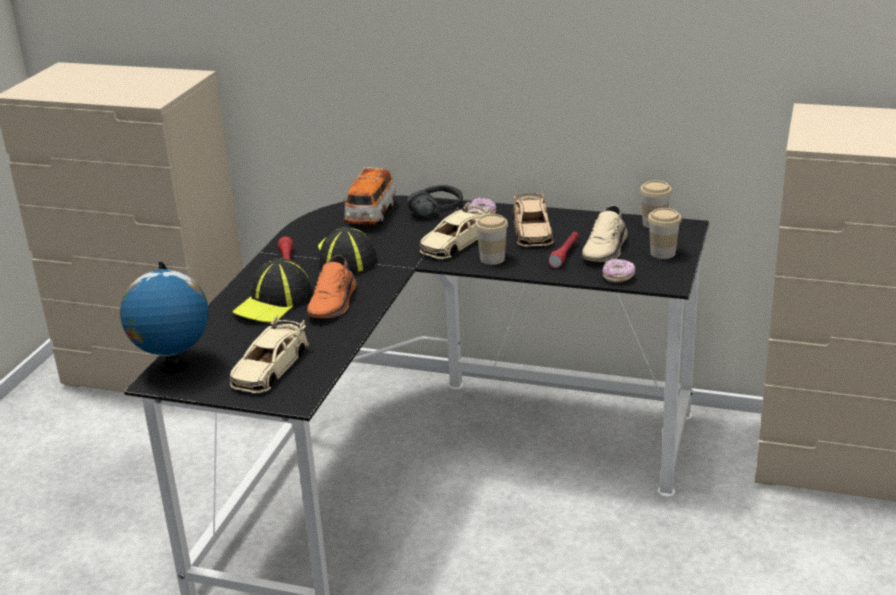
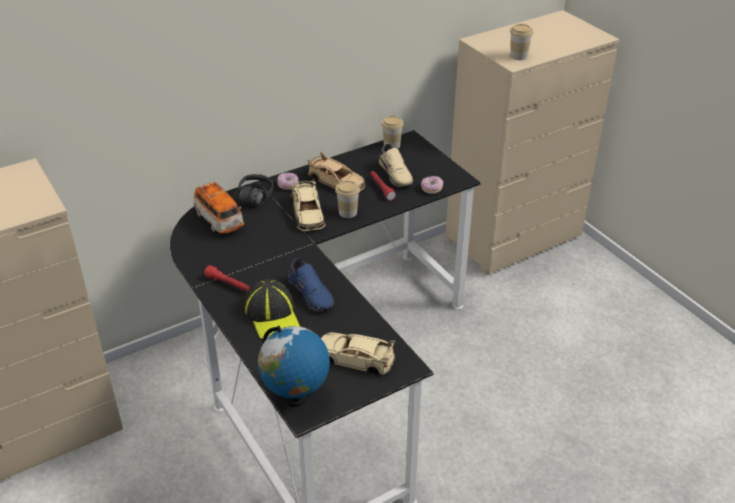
camera: 50 degrees left, 10 degrees up
(270, 368) = (355, 358): beige toy car -> beige toy car turned 135 degrees clockwise
(334, 303) = (312, 293): orange shoe -> blue shoe
(345, 256) = (258, 258): cap -> none
(662, 253) = (427, 162): cup -> cup (518, 56)

